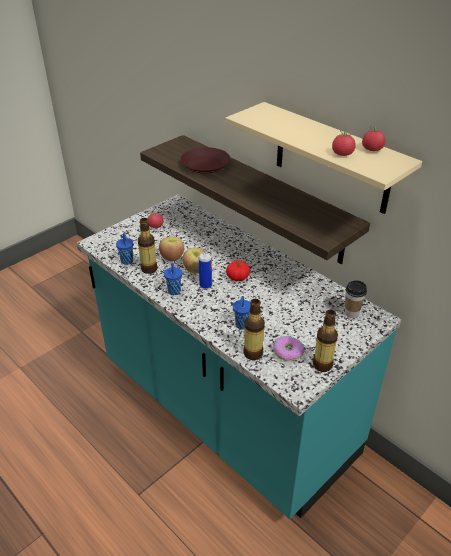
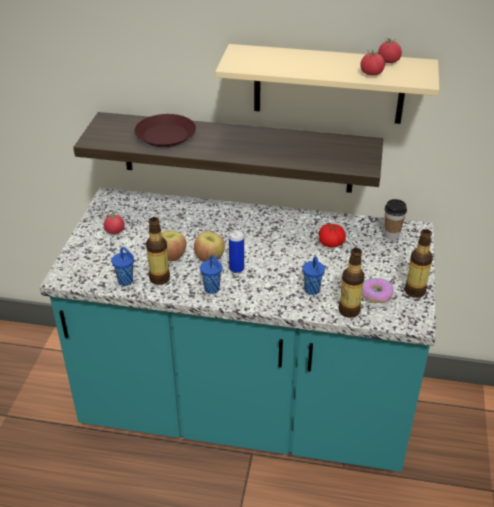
camera: 35 degrees left, 0 degrees up
(237, 277) = (259, 247): tomato -> tomato (331, 243)

